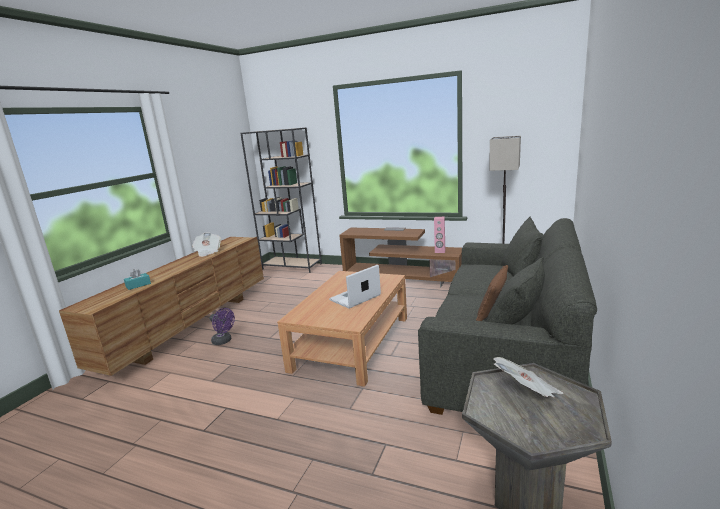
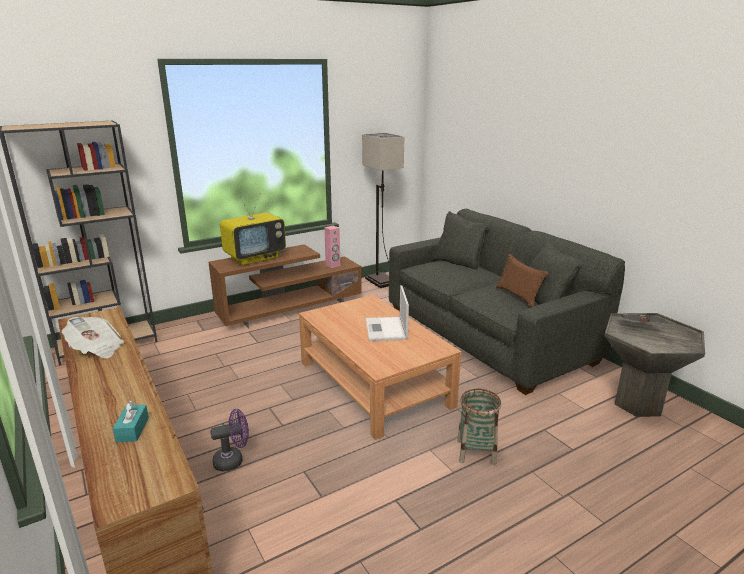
camera: 55 degrees left, 5 degrees up
(312, 419) = (476, 452): none -> basket
(375, 230) = (255, 257): none -> television

